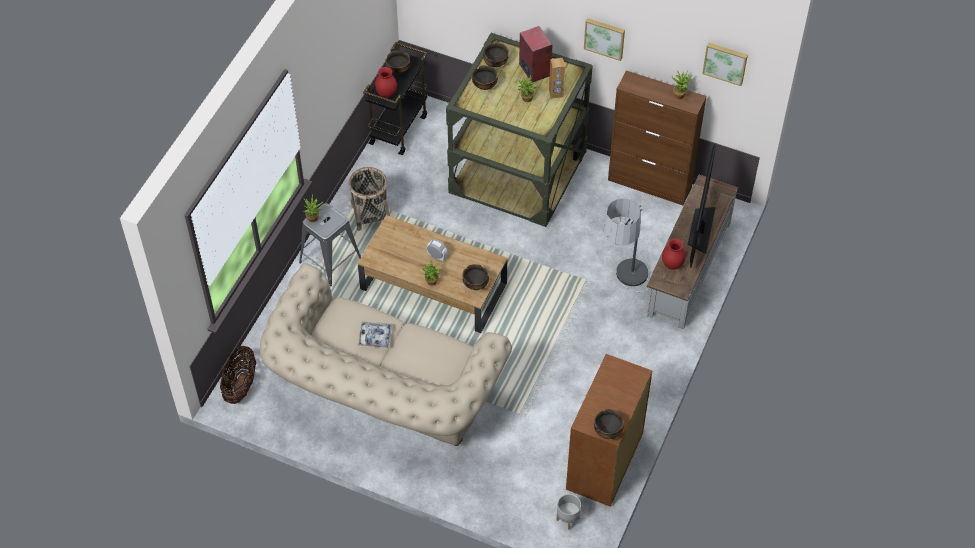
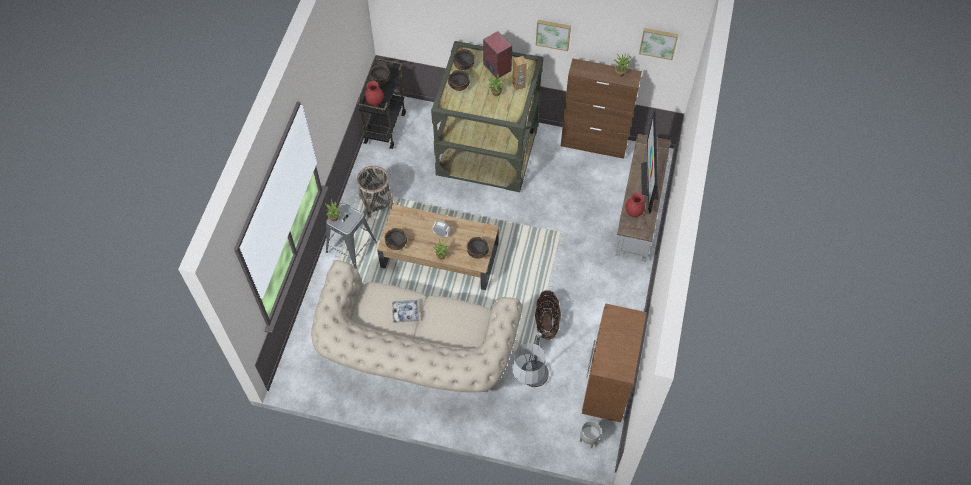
camera: 10 degrees left, 5 degrees up
(240, 385) = (297, 366): basket -> basket (546, 322)
(608, 431) = (622, 372): bowl -> bowl (396, 244)
(623, 294) = (593, 239): floor lamp -> floor lamp (530, 395)

